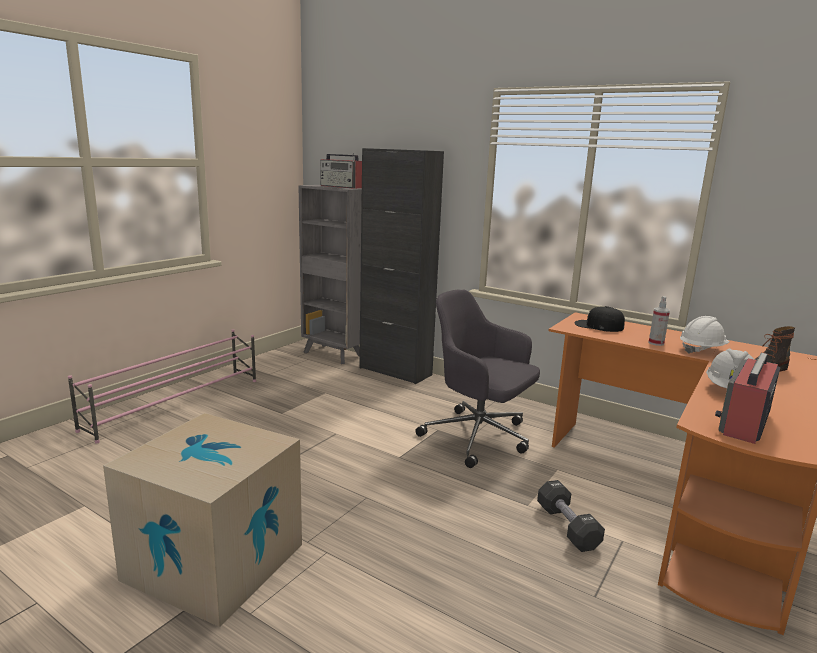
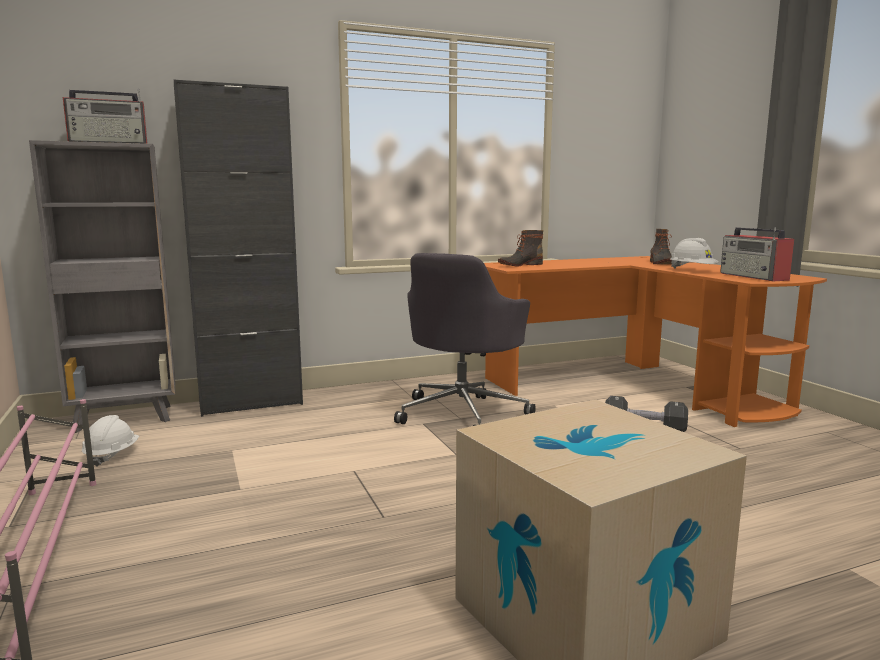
camera: 55 degrees left, 5 degrees down
(479, 437) = (463, 413): grey office chair -> grey office chair turned 45 degrees counterclockwise
(598, 326) = (519, 265): black cap -> boot
(656, 343) = (580, 264): spray bottle -> none
(701, 350) = (607, 263): white hard hat -> white hard hat (111, 455)

